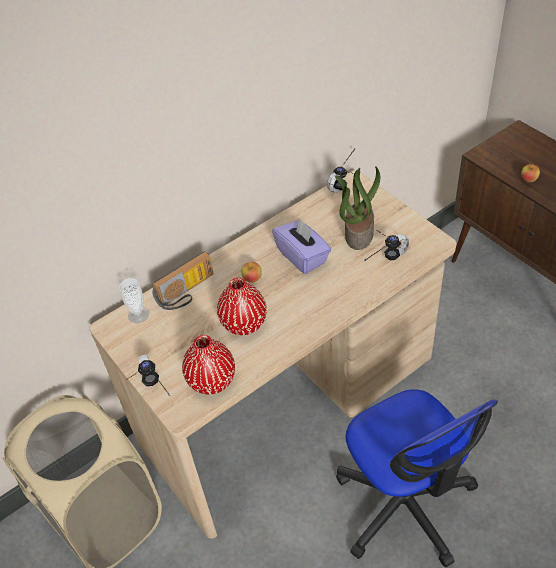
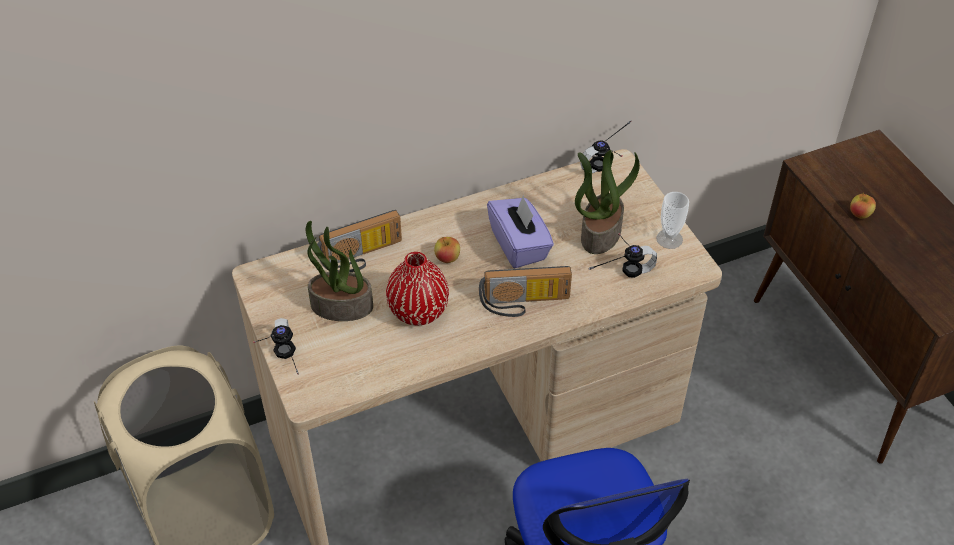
camera: 10 degrees right, 0 degrees up
(138, 315) = (295, 269): cup -> cup (669, 239)
(183, 335) = (341, 307): none -> potted plant
(211, 380) = (357, 370): red vase -> none
(322, 298) = (524, 304): none -> radio

